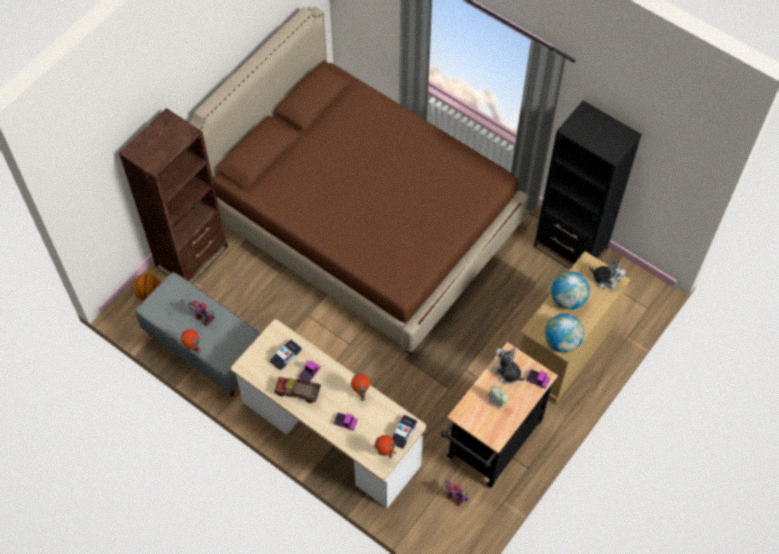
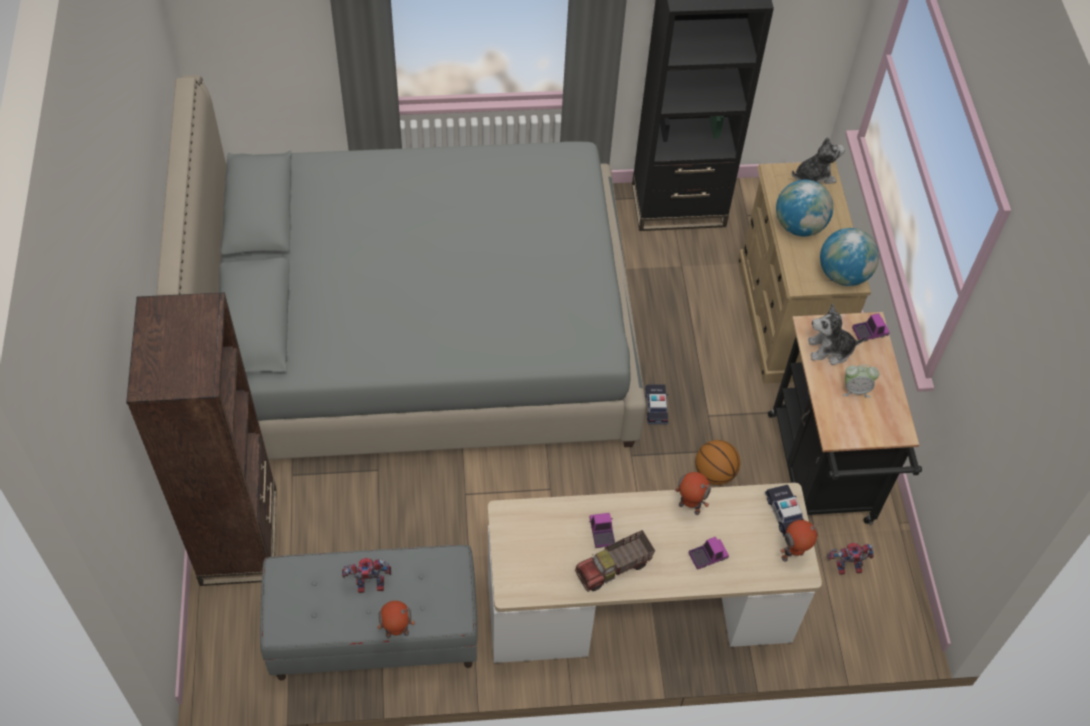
camera: 45 degrees left, 5 degrees down
(149, 294) = (227, 627): basketball -> basketball (714, 473)
(286, 356) = (551, 536): toy car -> toy car (656, 407)
(363, 220) = (418, 336): brown bed -> grey bed

